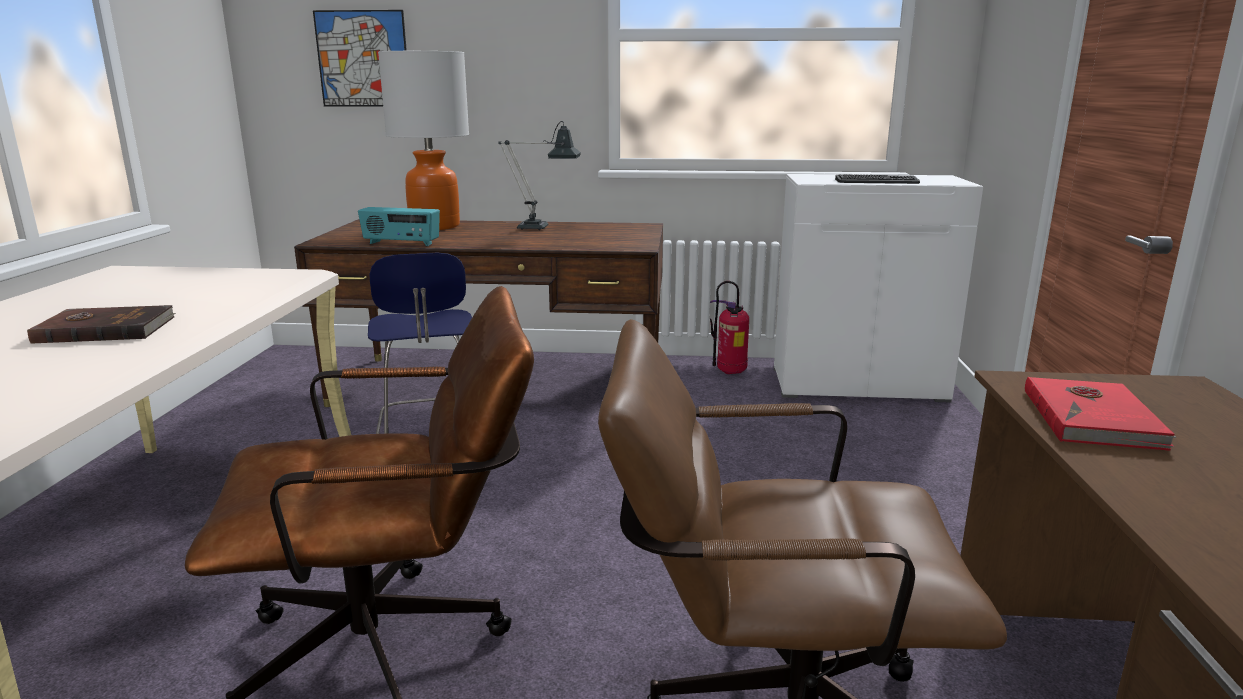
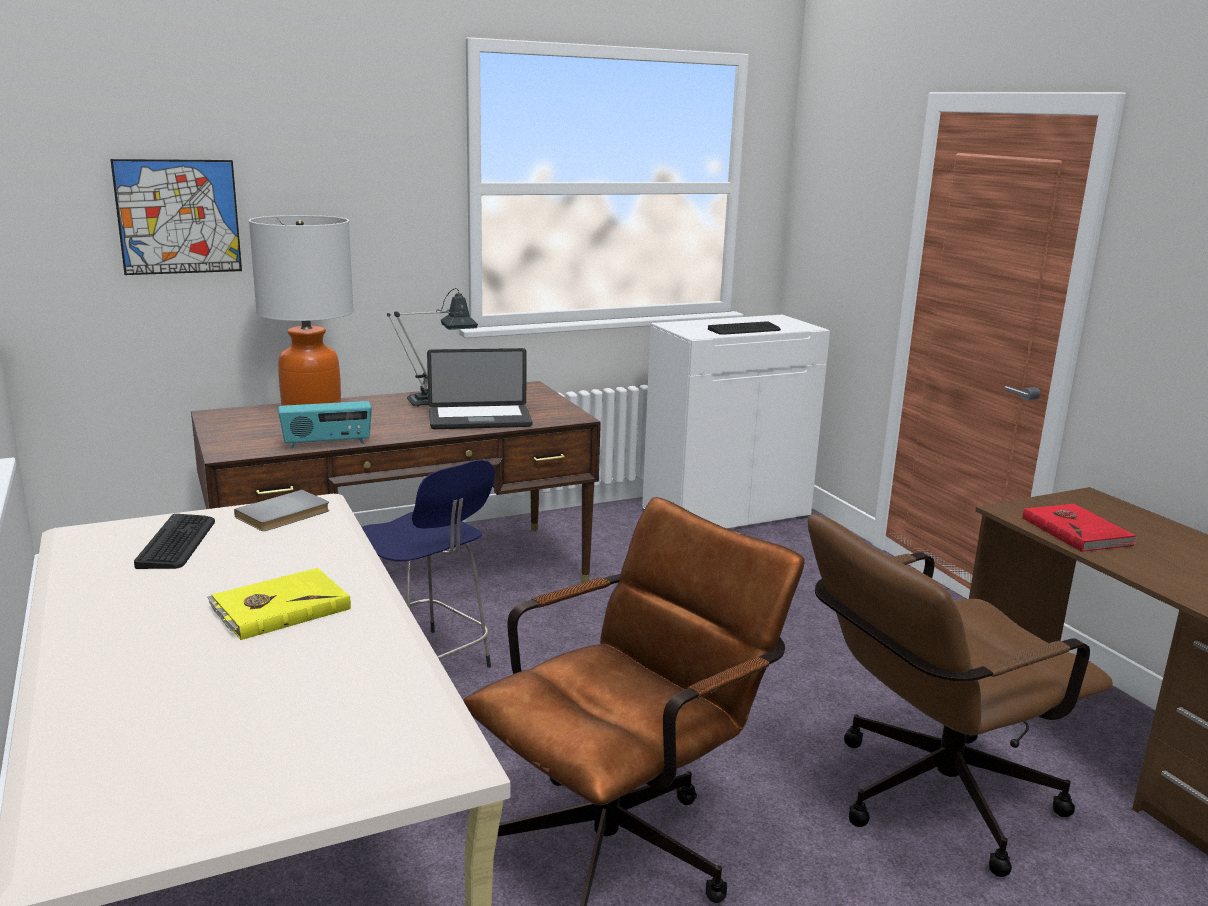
camera: 30 degrees left, 0 degrees up
(105, 329) = (279, 608): brown book -> yellow book
(152, 282) = (177, 542): none -> keyboard
(258, 277) = (285, 515): none -> grey book
(552, 241) = (479, 419): none -> laptop
(729, 373) = (609, 522): fire extinguisher -> none

